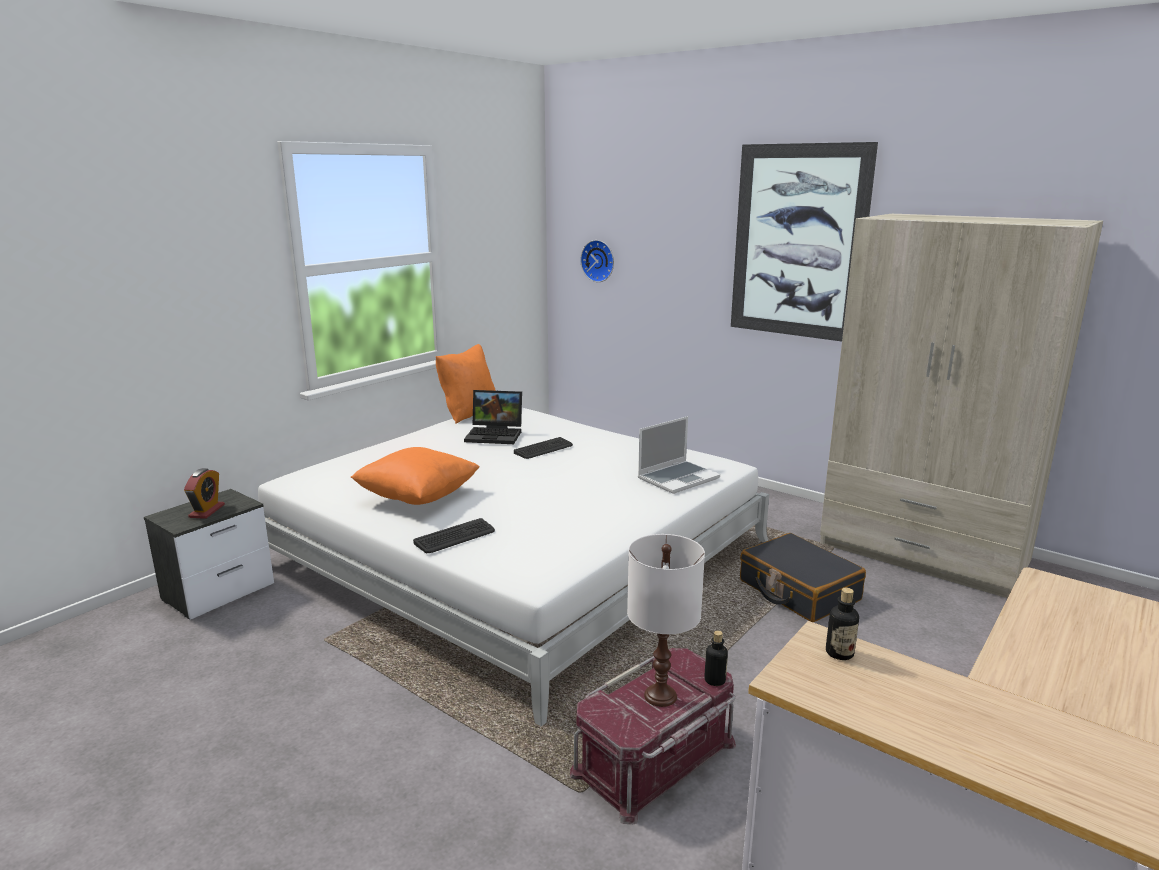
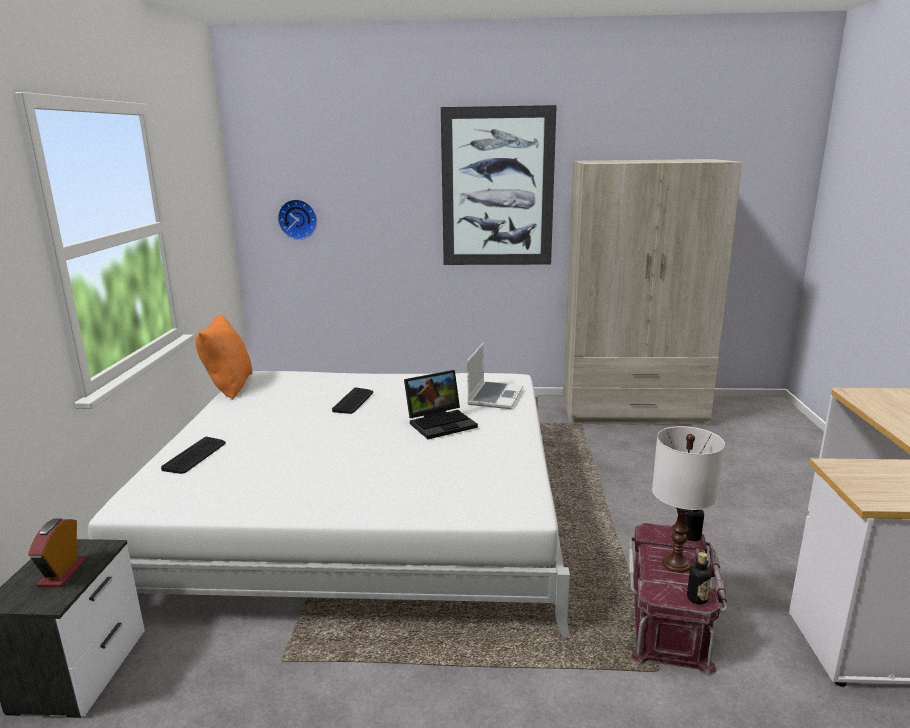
camera: 35 degrees left, 0 degrees up
(207, 511) = (62, 573): alarm clock -> alarm clock turned 150 degrees counterclockwise
(417, 498) = (306, 477): orange pillow -> none
(455, 537) = (401, 499): keyboard -> keyboard (195, 456)
(496, 435) = (291, 400): laptop -> laptop (441, 422)
(798, 590) = (598, 461): black suitcase -> none
(839, 653) = (860, 471): bottle -> bottle (697, 598)

